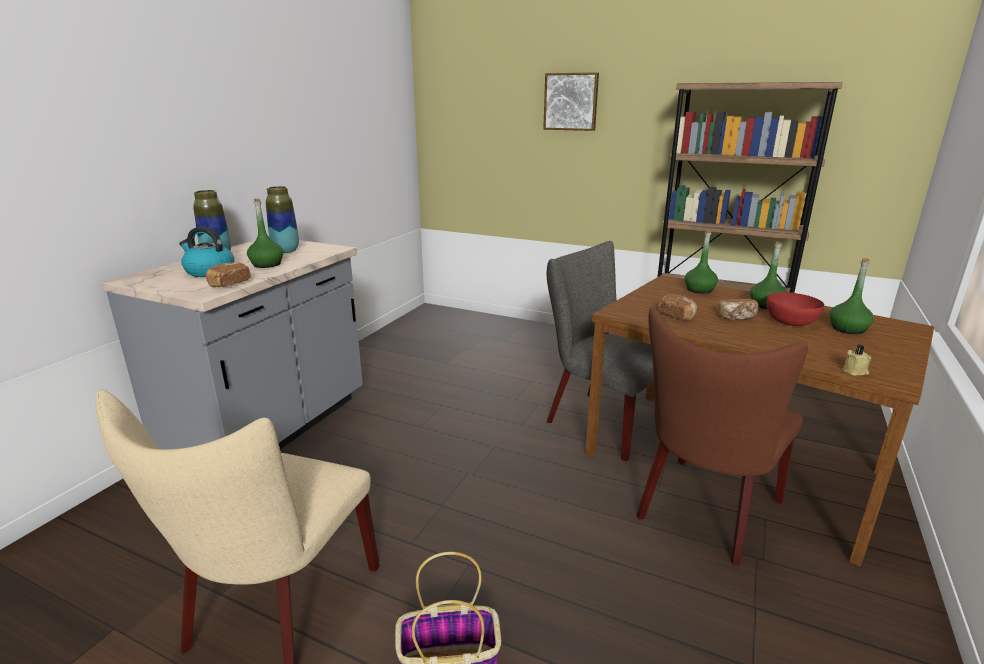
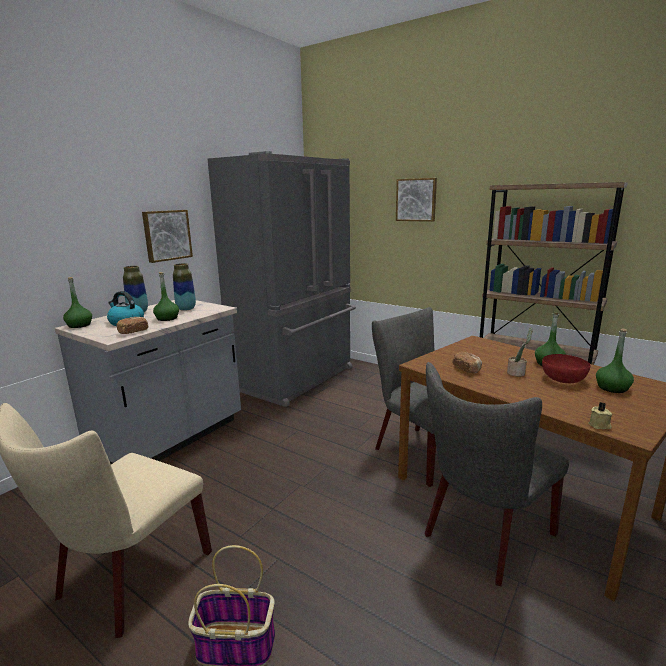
camera: 10 degrees right, 5 degrees down
(244, 146) = (166, 235): none -> picture
(419, 341) = (297, 378): none -> grey fridge
(699, 290) = (497, 349): green bottle -> green bottle (79, 325)
(704, 513) = (483, 537): brown chair -> grey chair
(736, 317) = (517, 373): bread -> potted plant

